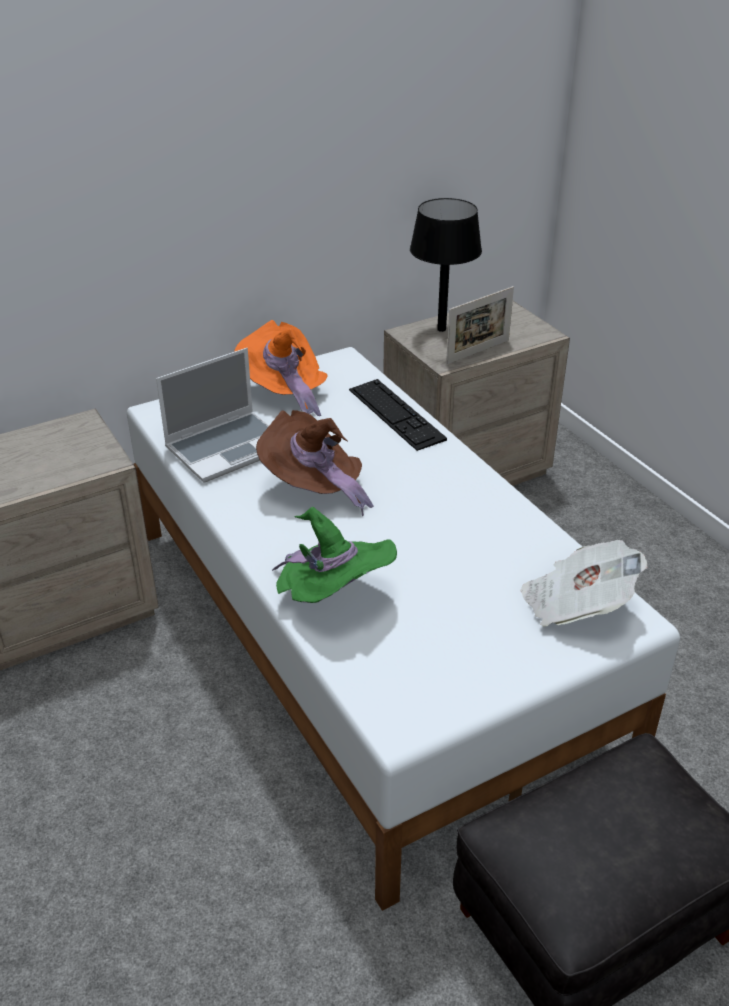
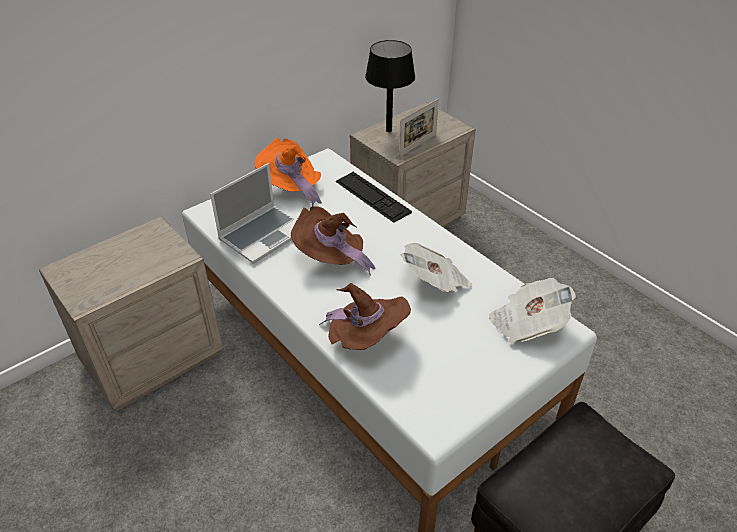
camera: 10 degrees left, 5 degrees up
(333, 597) = (366, 339): green hat -> brown hat
(455, 535) = (435, 282): none -> newspaper

